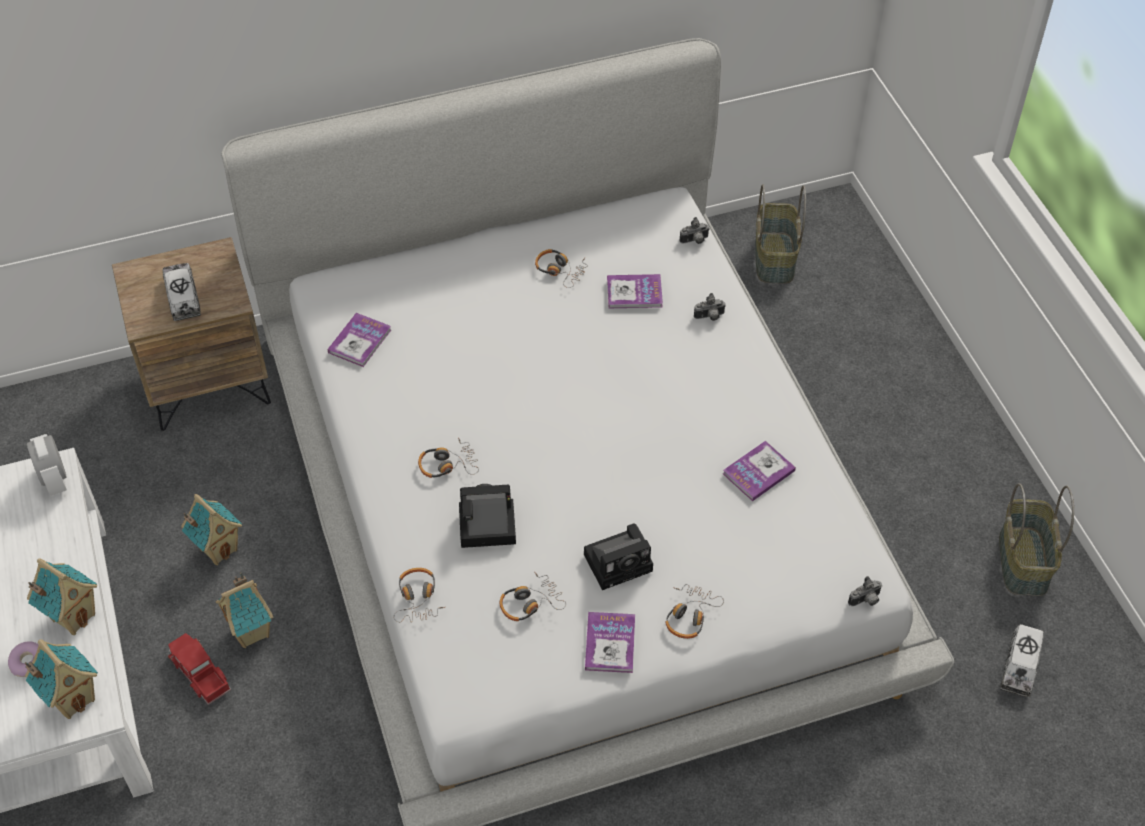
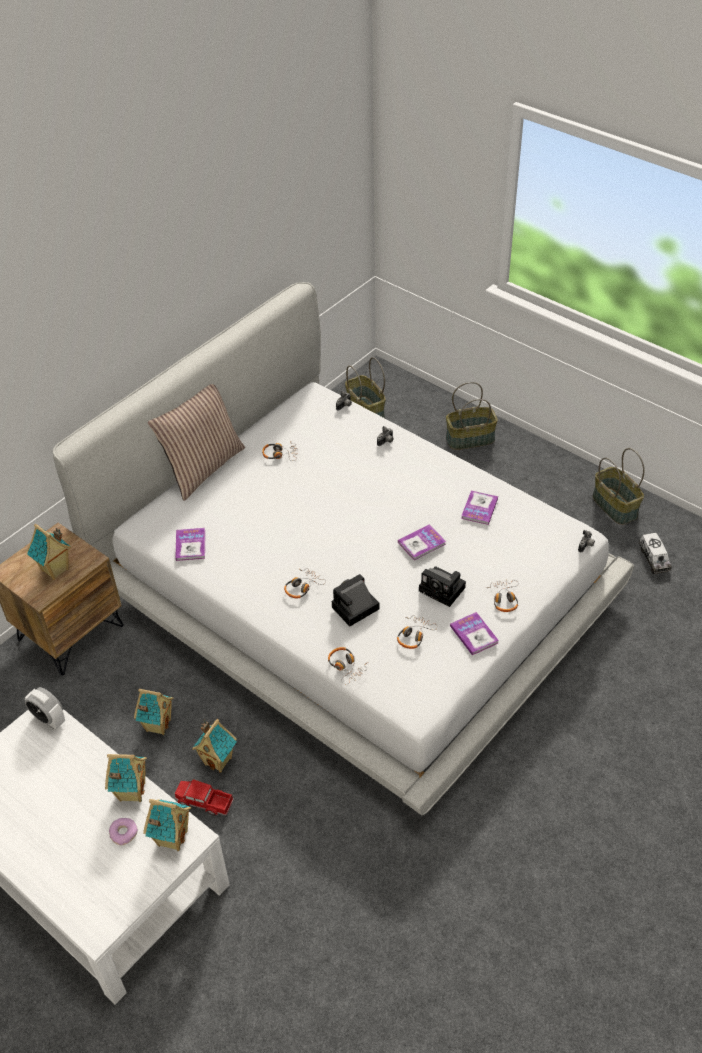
camera: 30 degrees left, 5 degrees down
(183, 297) = (55, 570): toy truck -> toy house
(453, 243) = (203, 467): none -> pillow
(620, 561) = (444, 590): camera -> camera turned 90 degrees clockwise
(634, 293) = (334, 447): book -> book (421, 543)
(890, 363) = (470, 438): none -> basket

